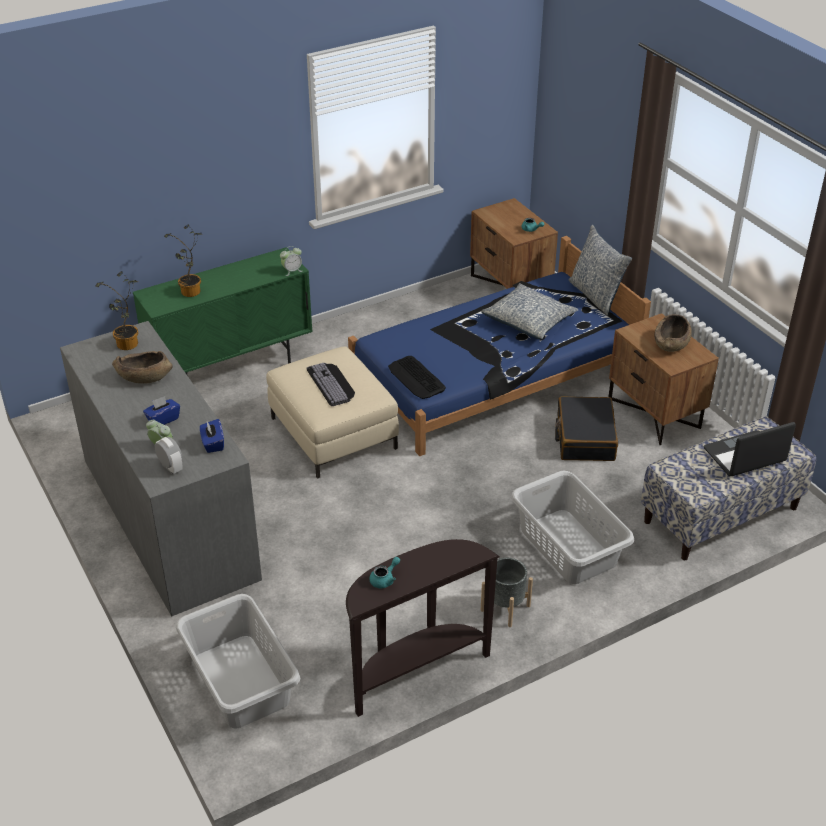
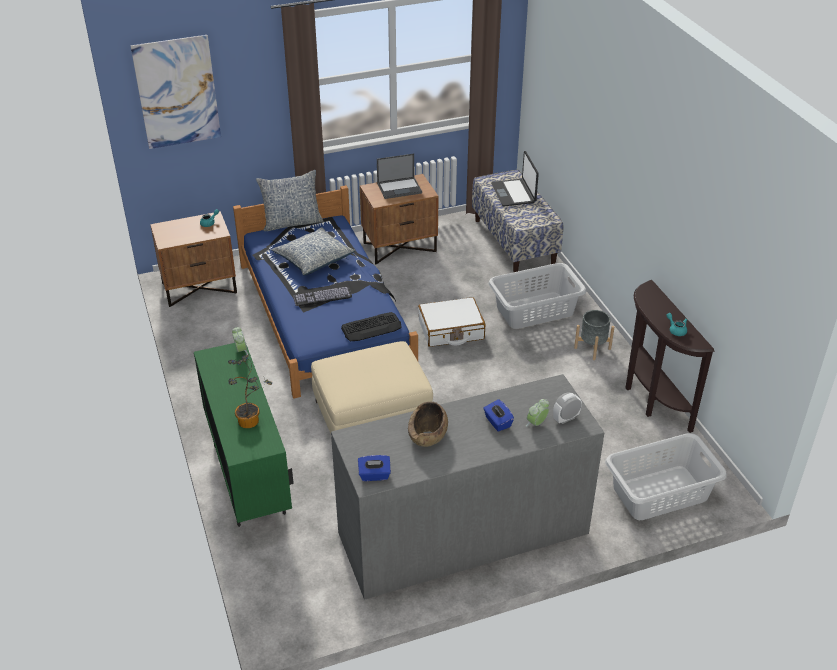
camera: 80 degrees left, 0 degrees up
(127, 346) = (373, 446): potted plant -> none
(213, 444) = (536, 393): blue tissue box -> blue tissue box (374, 475)
(332, 383) = (373, 371): keyboard -> keyboard (322, 294)
(499, 475) = (451, 330): none -> white suitcase
(572, 87) = (177, 92): none -> picture
(585, 438) = (419, 283): black suitcase -> none
(671, 343) = (400, 188): brown bowl -> laptop

